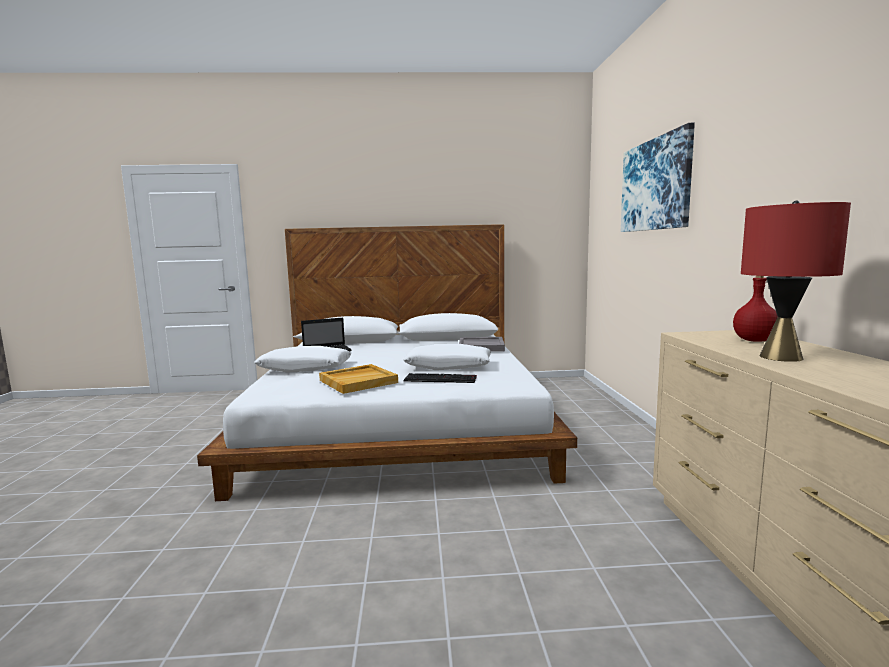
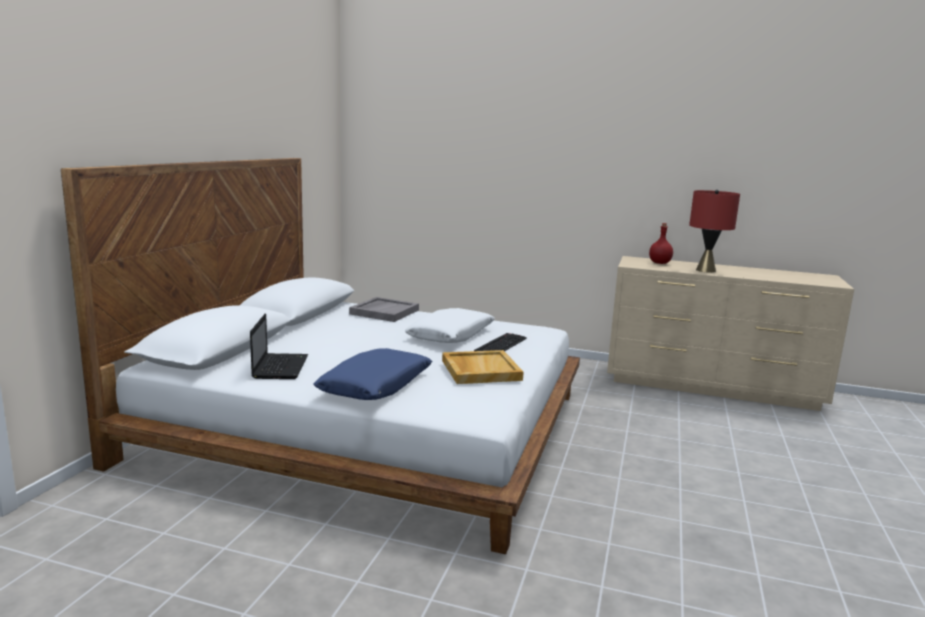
camera: 70 degrees left, 5 degrees up
(305, 368) = (376, 386): white pillow -> blue pillow
(655, 185) = (490, 139): picture -> none

